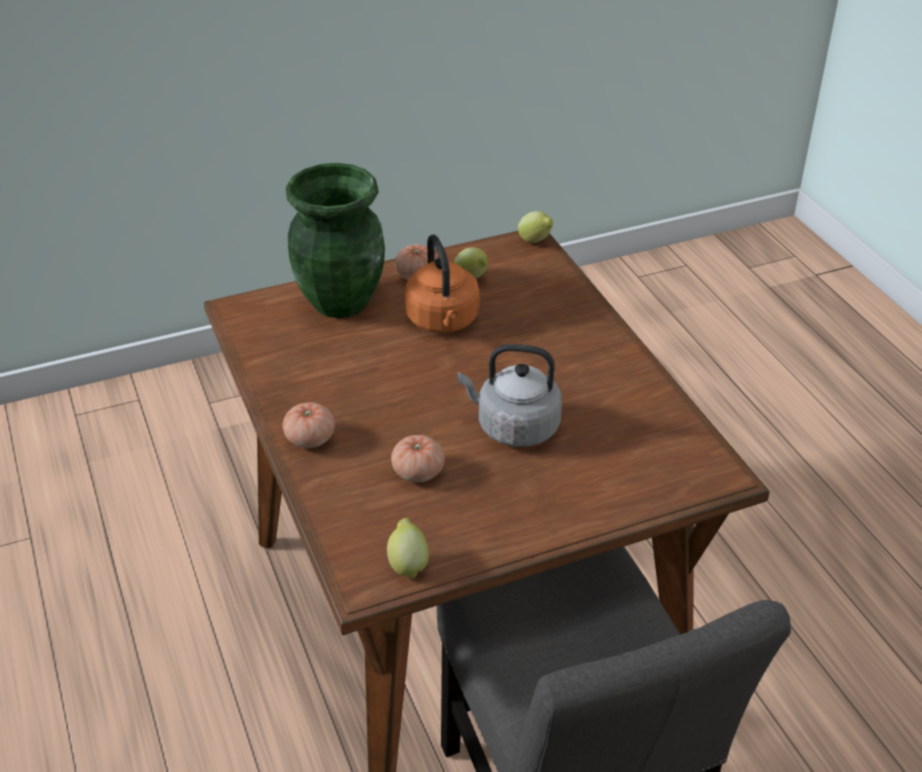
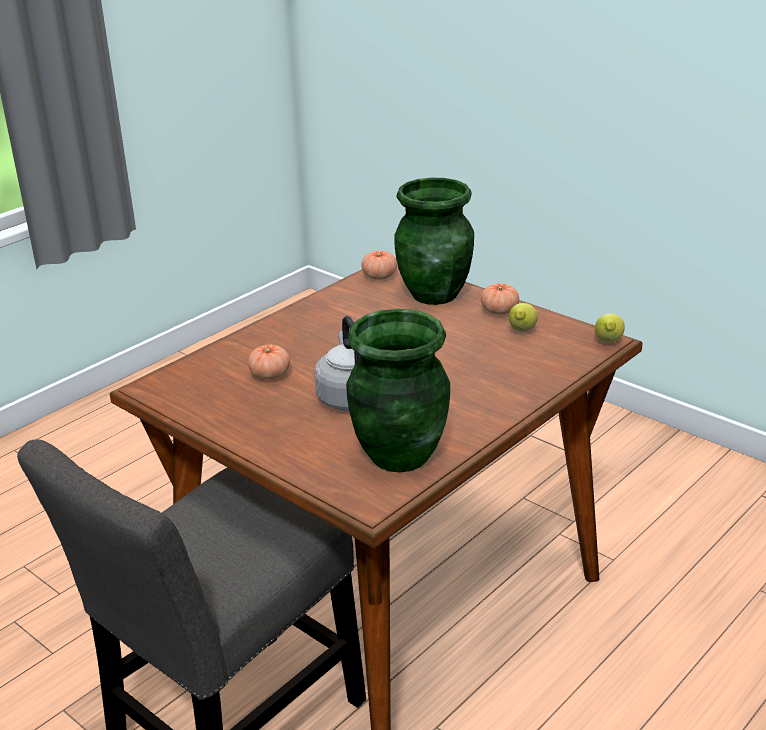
camera: 65 degrees right, 10 degrees down
(310, 438) = (274, 329): tomato -> tomato (379, 276)
(408, 564) = (174, 397): lemon -> none
(443, 321) = (452, 336): orange kettle -> none
(648, 430) = (398, 455): none -> green vase

